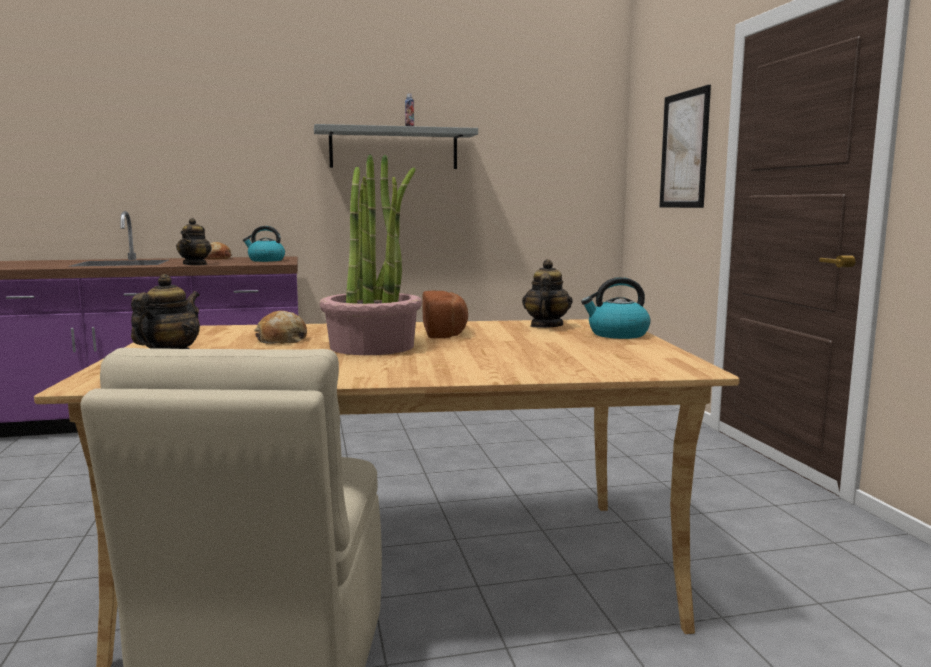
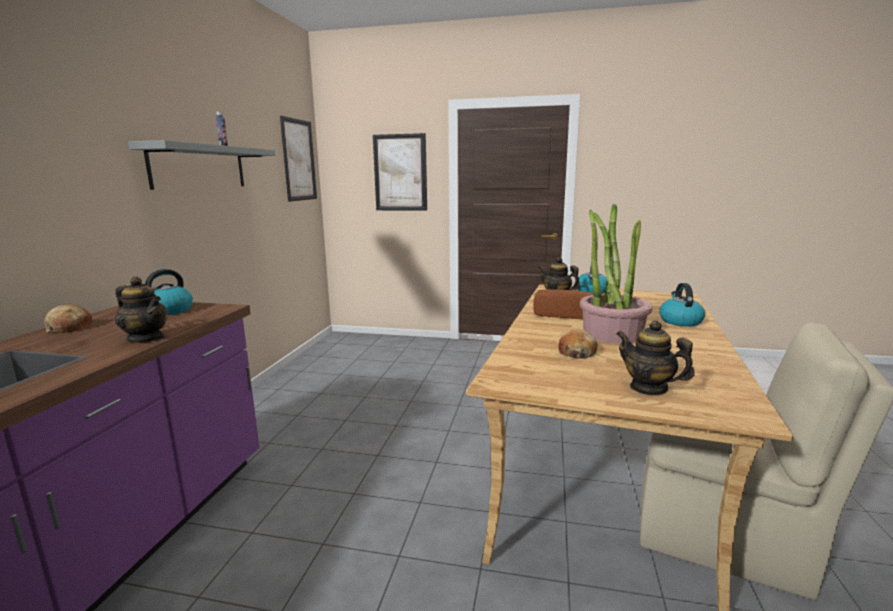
camera: 65 degrees left, 5 degrees up
(479, 367) = (680, 321): none -> kettle
(575, 141) = (299, 160): none -> picture

